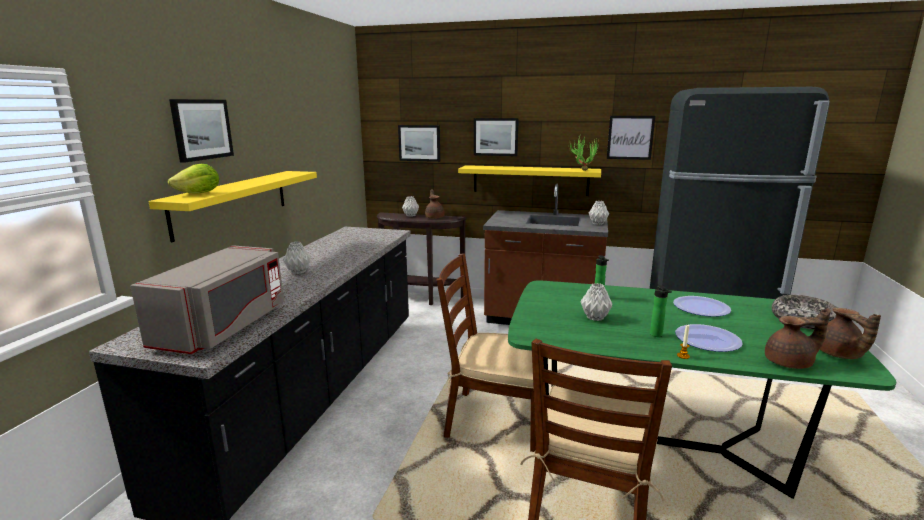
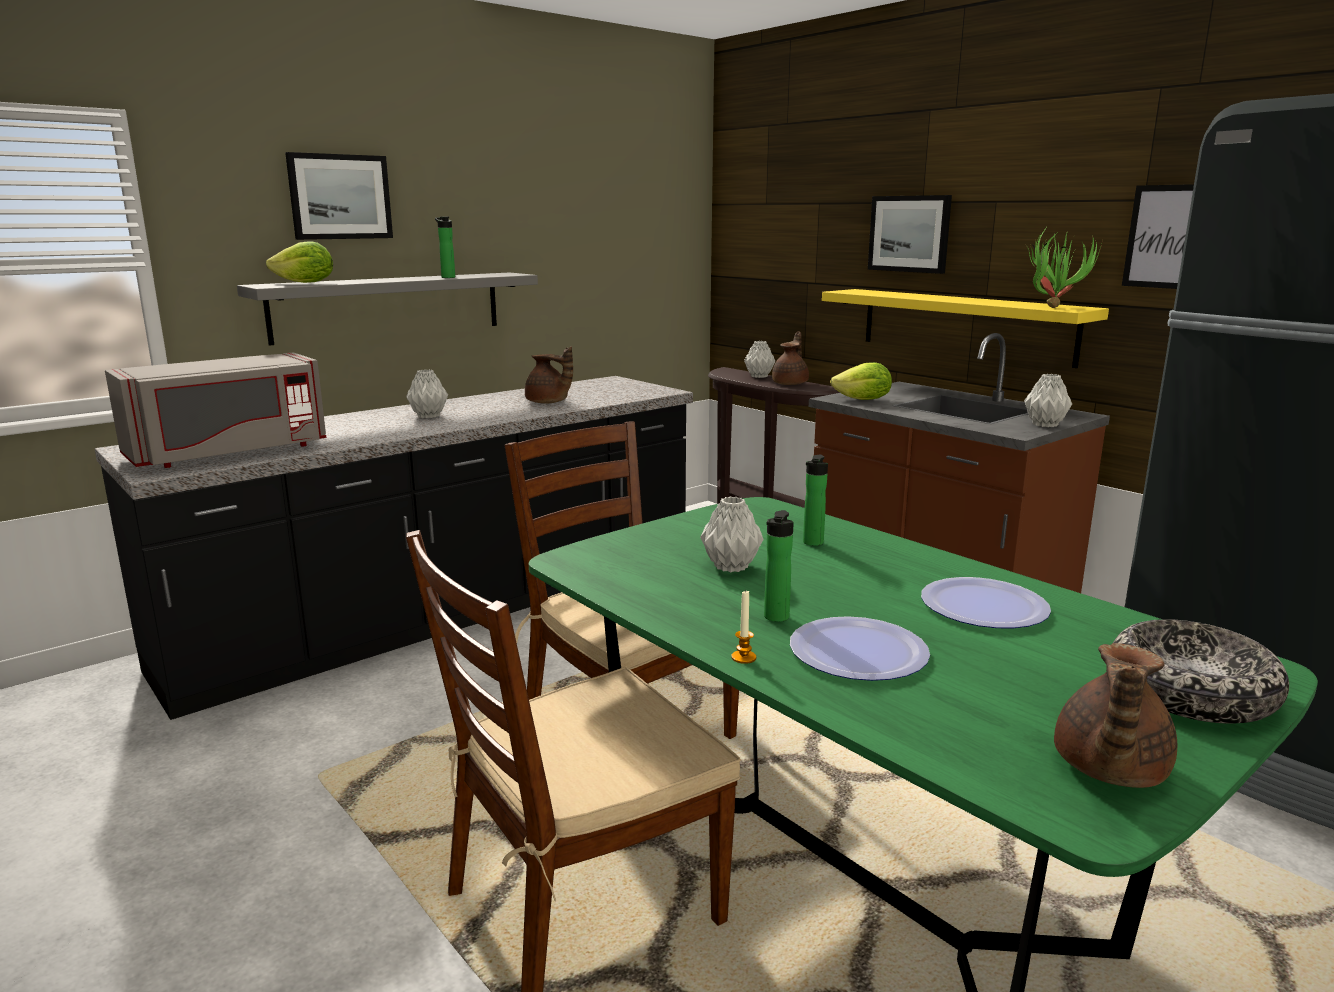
camera: 35 degrees right, 0 degrees up
(232, 202) = (388, 306): yellow shelf -> grey shelf
(273, 179) = (447, 277): none -> bottle
(419, 143) = (788, 244): picture -> none
(507, 222) = (863, 400): none -> lettuce
(790, 363) = (938, 739): brown teapot -> brown teapot (548, 402)

